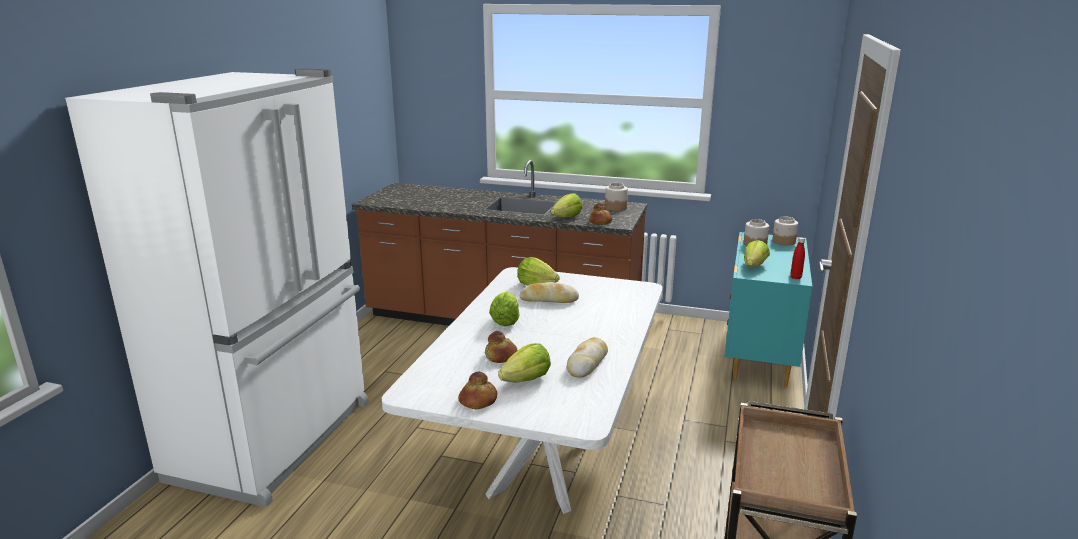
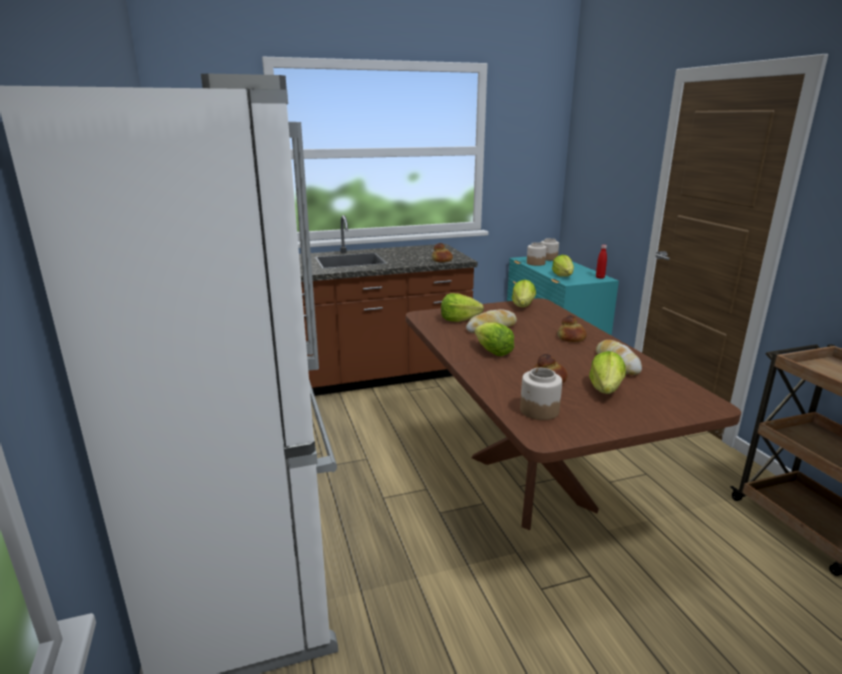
camera: 35 degrees left, 0 degrees up
(478, 401) = (609, 419): bread -> bread (571, 338)
(544, 464) = (530, 482): white dining table -> brown dining table
(567, 217) = (409, 262): lettuce -> lettuce (523, 306)
(615, 208) = (430, 249): jar -> jar (539, 410)

